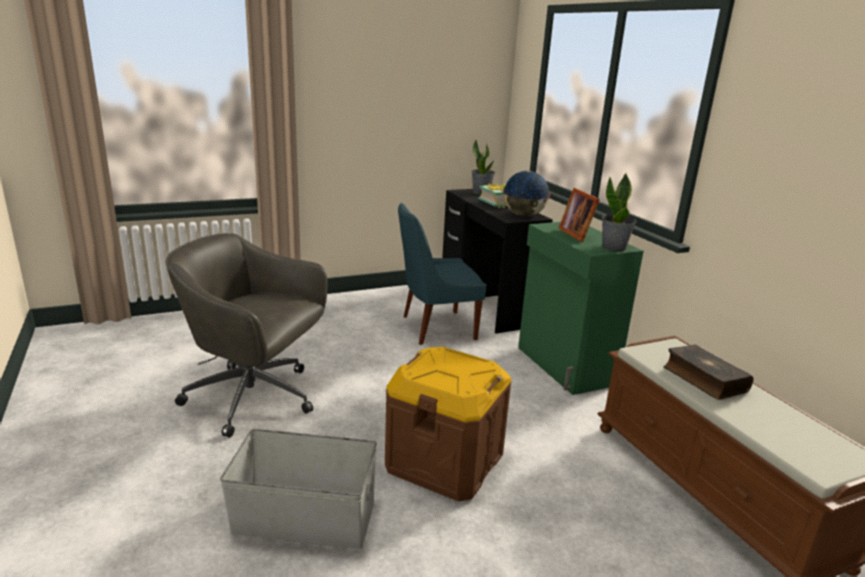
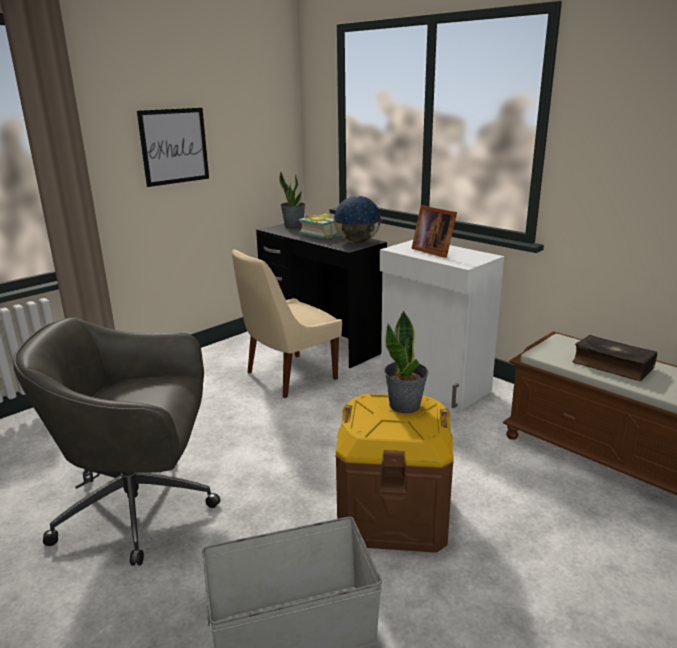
camera: 20 degrees left, 0 degrees up
(378, 106) = (174, 146): none -> picture
(435, 328) = (288, 377): blue chair -> beige chair
(564, 366) = (434, 385): green cabinet -> white cabinet
(614, 247) = (478, 258): potted plant -> potted plant (405, 405)

